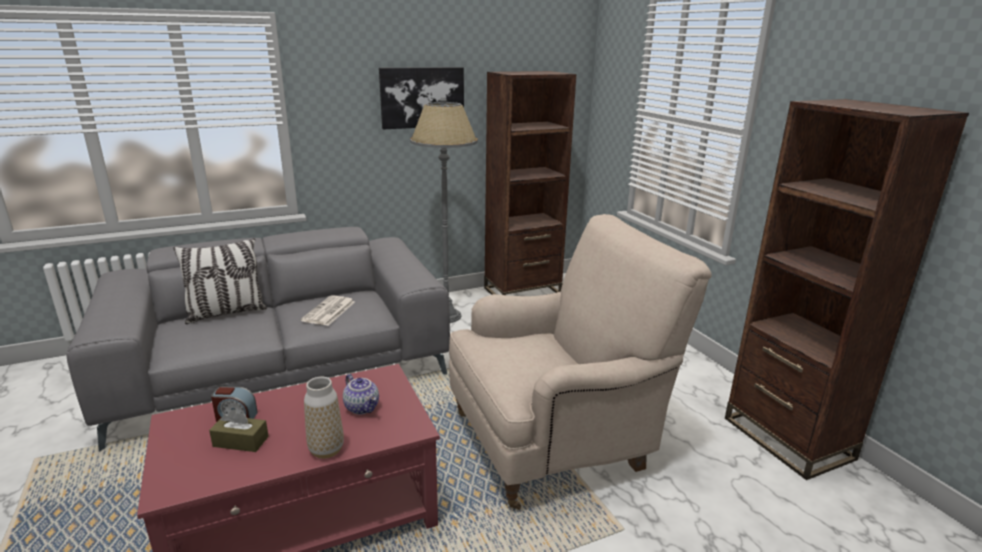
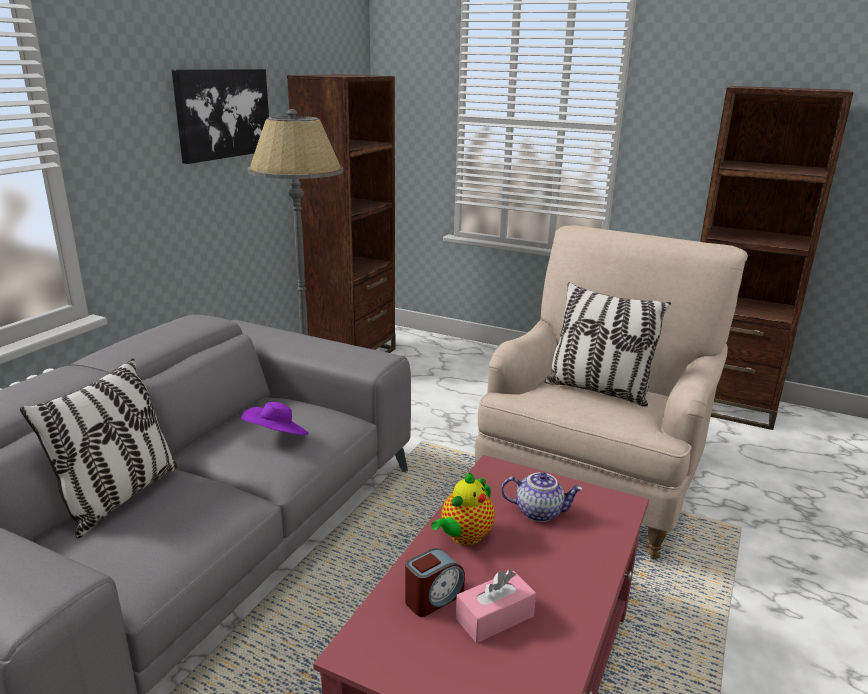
camera: 40 degrees left, 0 degrees up
(241, 441) = (494, 617): brown tissue box -> pink tissue box
(302, 399) = (464, 537): none -> teapot
(326, 450) = (593, 569): vase -> none
(329, 311) = (277, 437): newspaper -> purple hat
(533, 354) = (598, 390): none -> pillow

